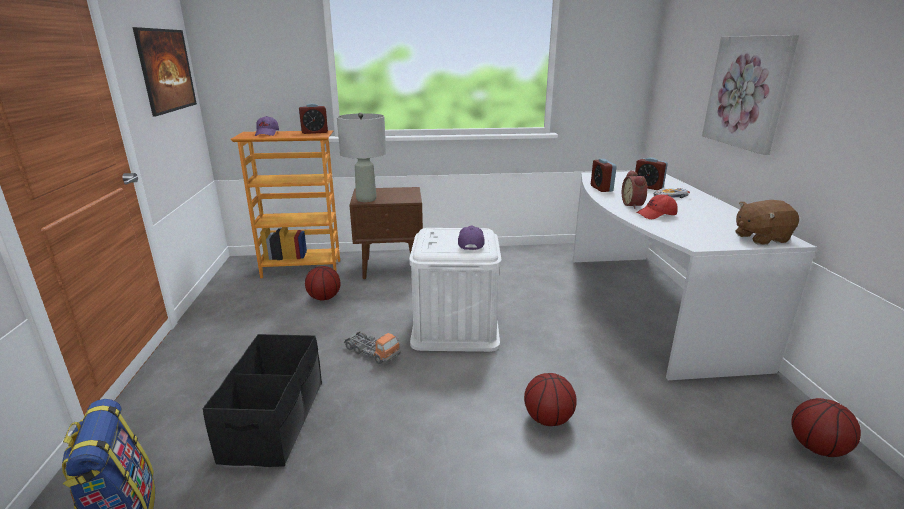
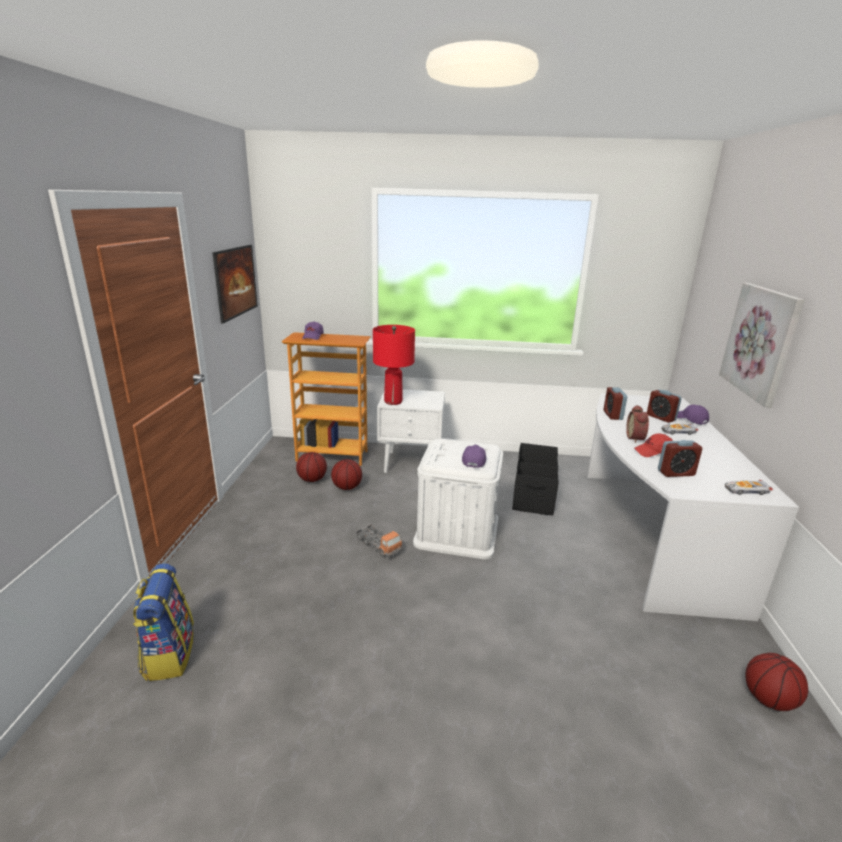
camera: 10 degrees right, 0 degrees up
(275, 420) = (289, 595): black storage box -> black storage box (534, 494)
(314, 132) = (354, 338): alarm clock -> alarm clock (676, 473)
(366, 199) = (393, 401): grey table lamp -> red table lamp
(391, 267) = (412, 463): brown nightstand -> white nightstand
(548, 419) = (519, 630): basketball -> basketball (312, 480)
(676, 186) = (690, 420): none -> purple cap
(760, 238) = (746, 490): brown plush toy -> toy car

